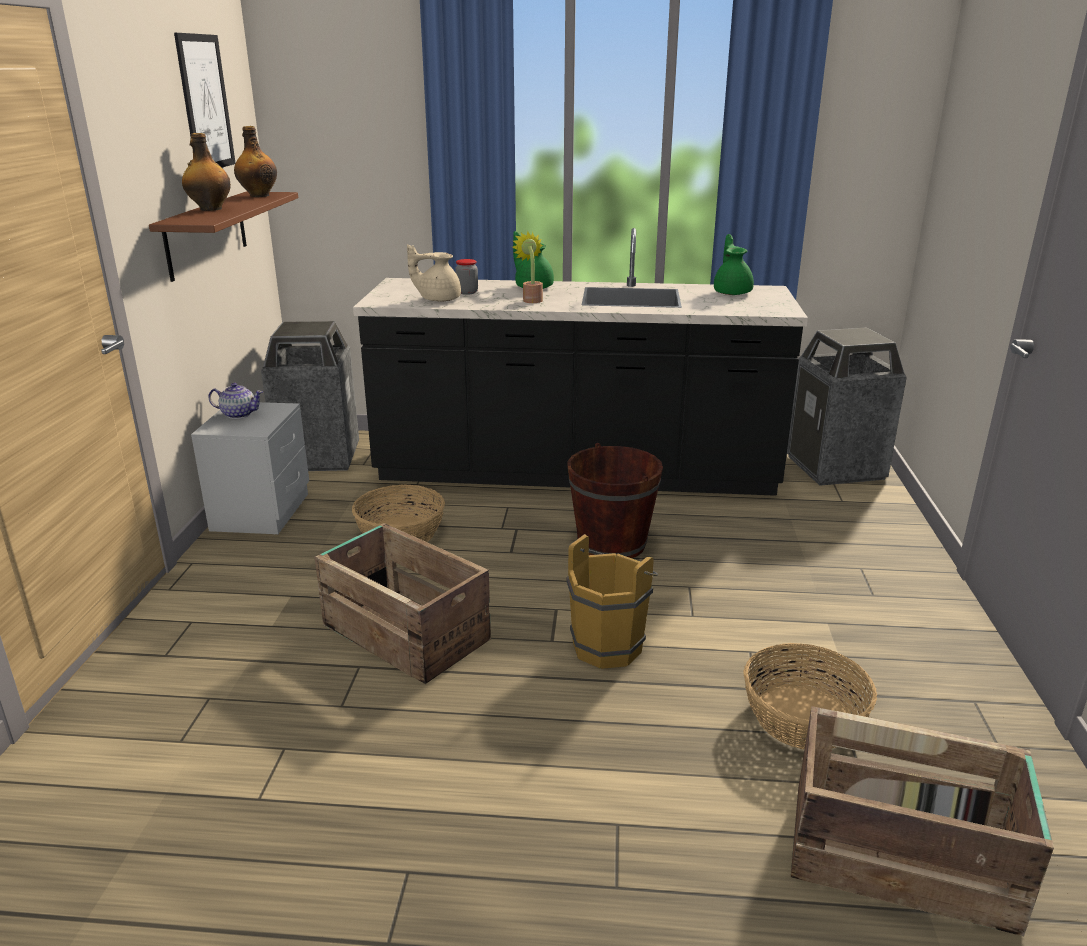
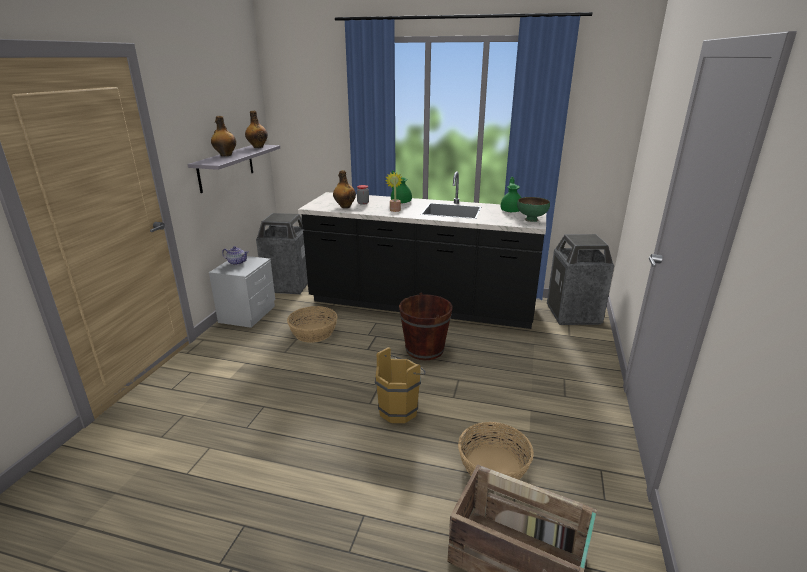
camera: 10 degrees right, 0 degrees up
(205, 103) = (229, 99): picture -> none
(206, 234) = (226, 167): brown shelf -> grey shelf
(405, 632) = (294, 389): crate -> none
(438, 299) = (345, 206): beige teapot -> bottle
(775, 304) = (531, 219): none -> green bowl

